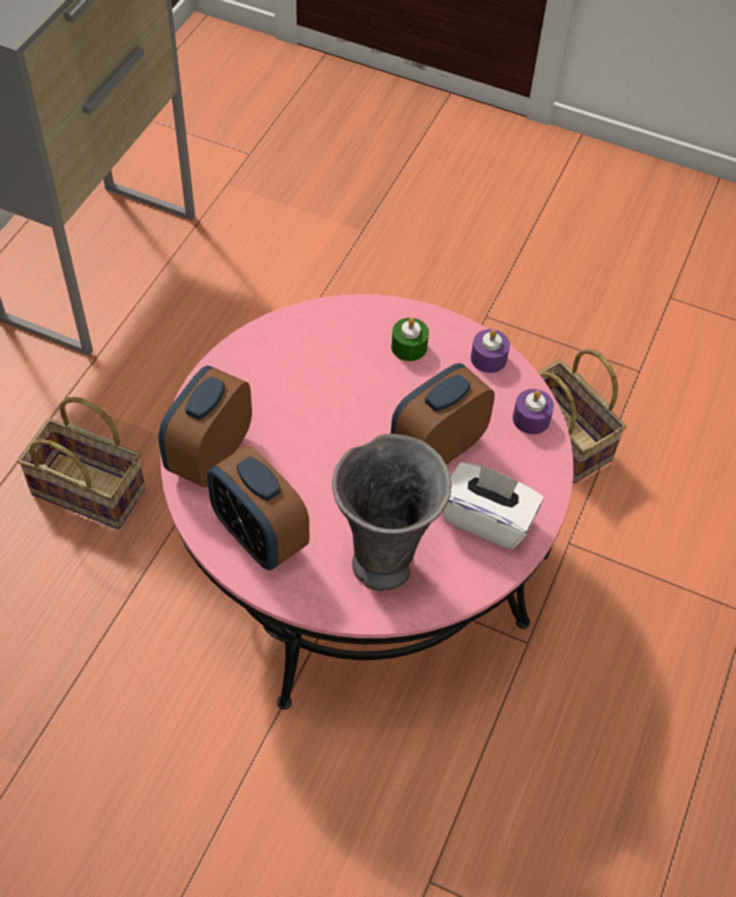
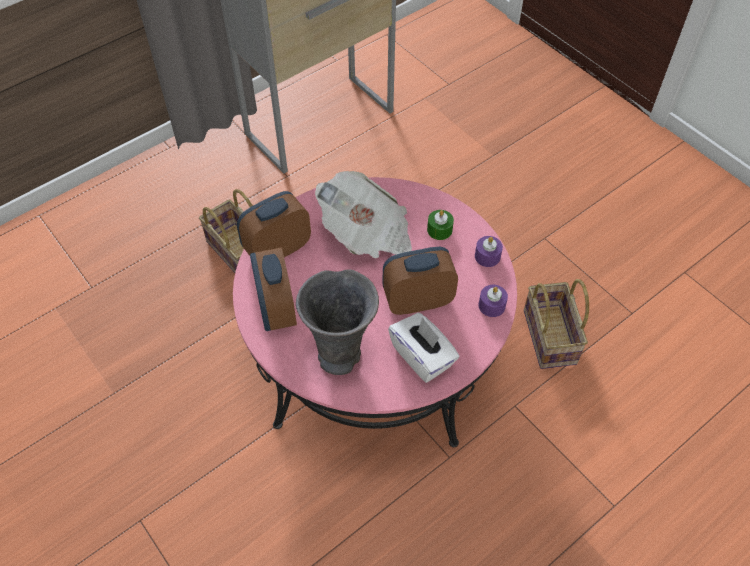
camera: 30 degrees right, 0 degrees up
(319, 387) = (367, 234): none -> newspaper

